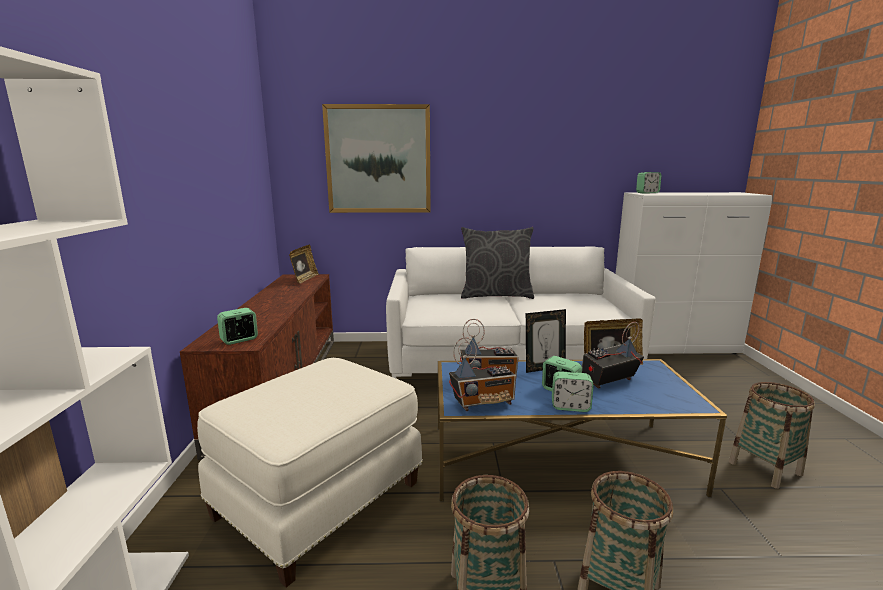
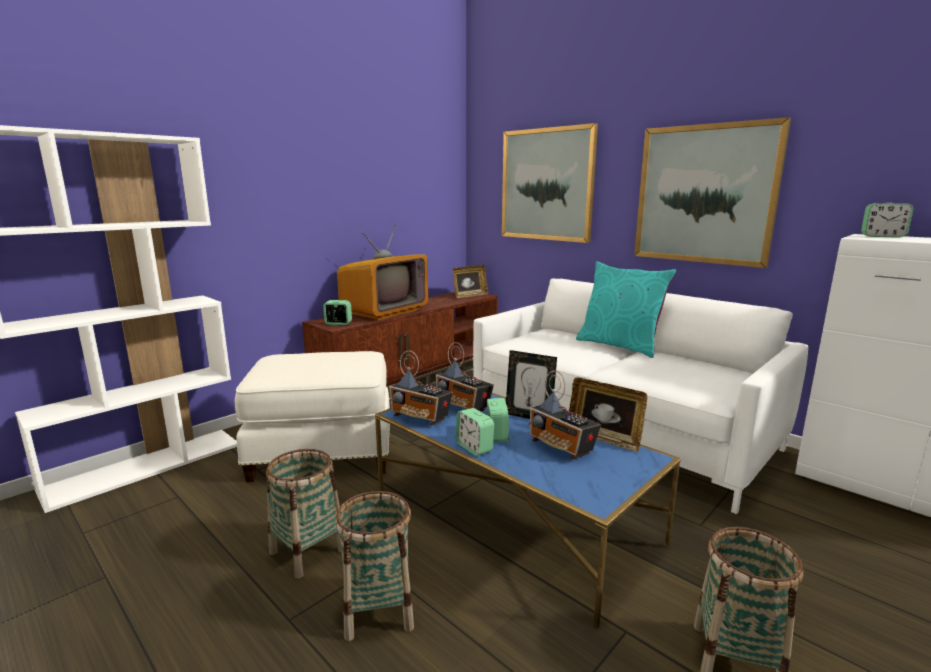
camera: 45 degrees right, 0 degrees up
(259, 313) = (385, 311): none -> television
(496, 295) = (619, 345): grey pillow -> turquoise pillow
(527, 168) = (704, 194): none -> picture
(608, 380) = (561, 447): radio -> radio turned 150 degrees counterclockwise

